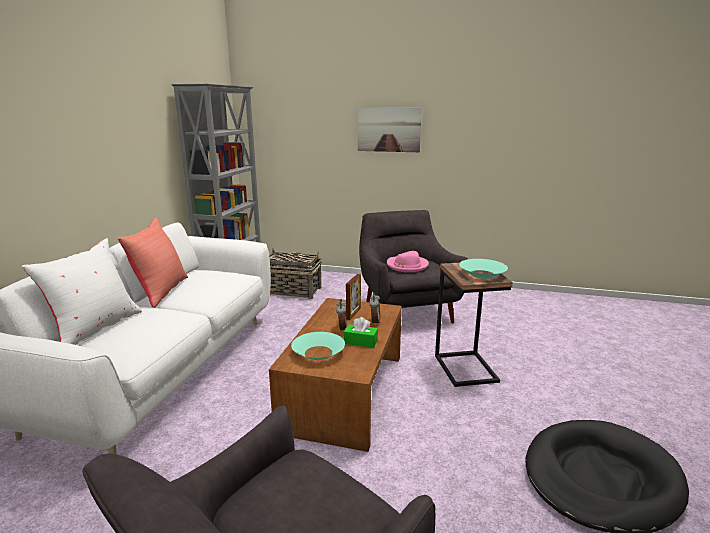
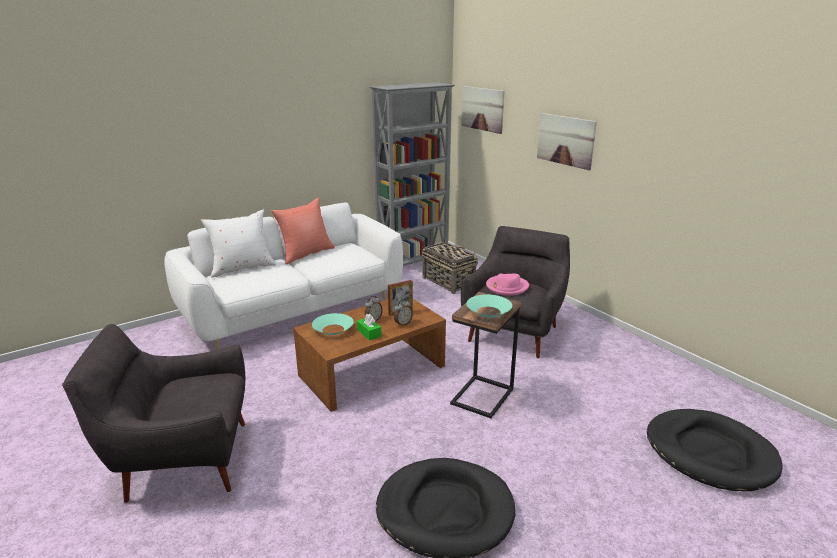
camera: 40 degrees right, 5 degrees up
(280, 113) = (482, 109): none -> picture
(635, 339) = (709, 453): none -> black dog bed

